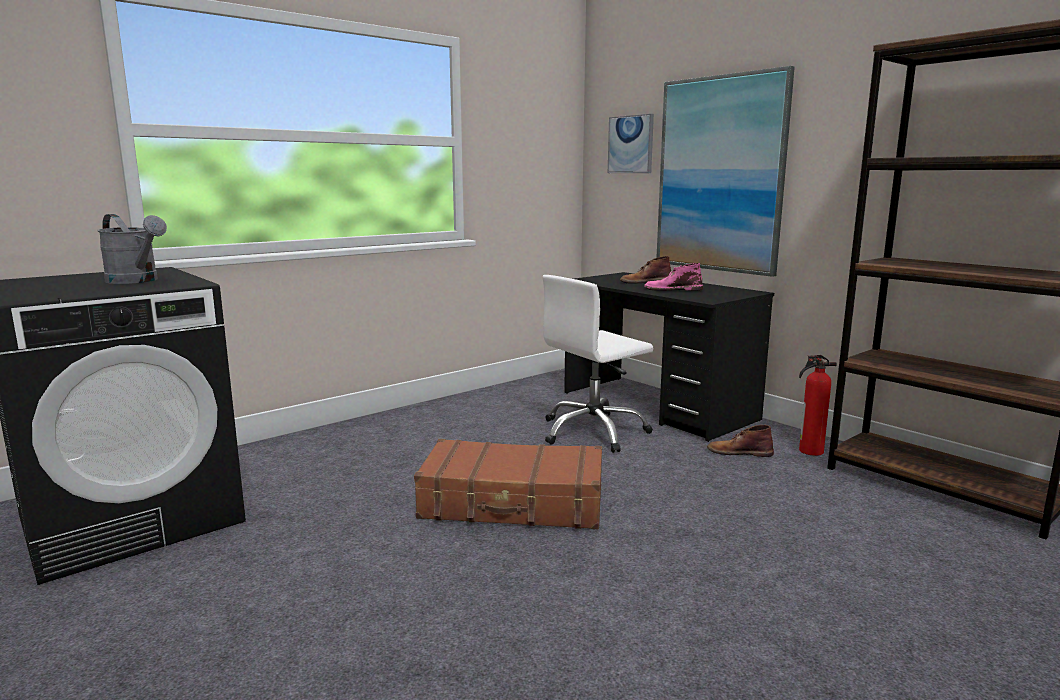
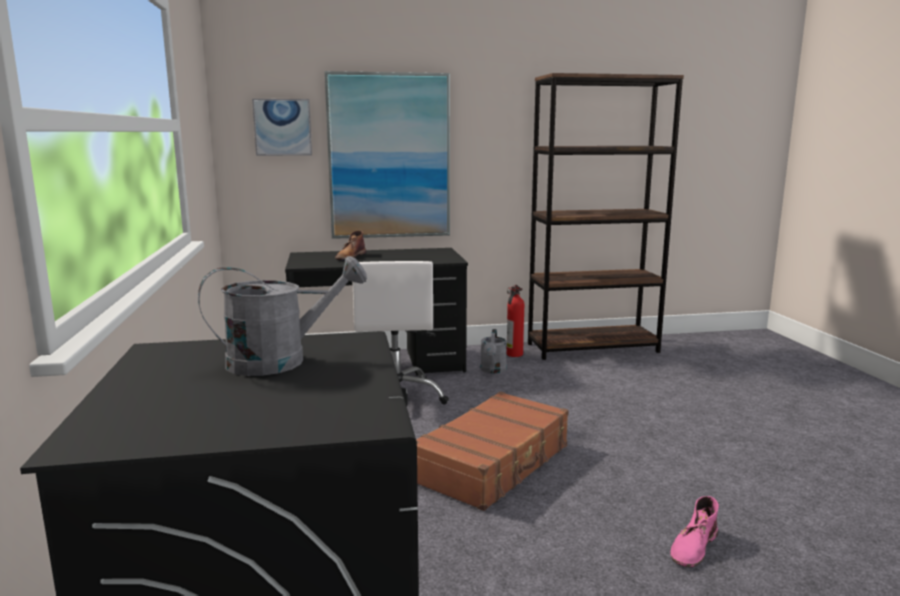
camera: 60 degrees left, 0 degrees up
(672, 289) = (396, 258): pink boot -> pink boot (693, 547)
(739, 452) = (493, 370): brown boot -> grey watering can

